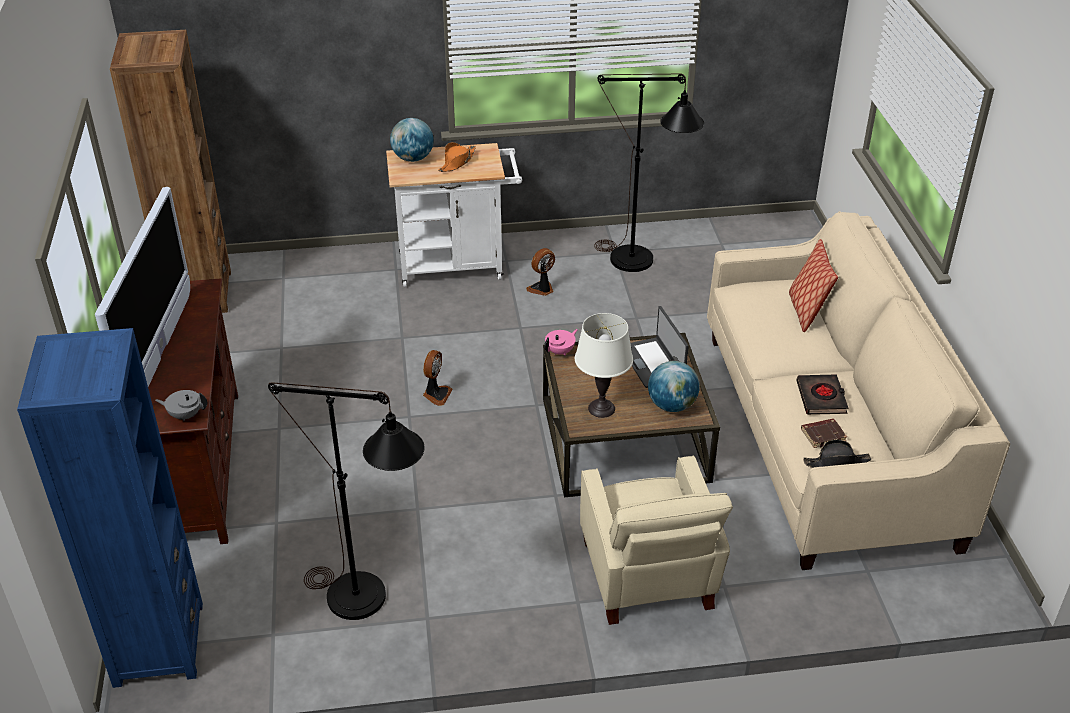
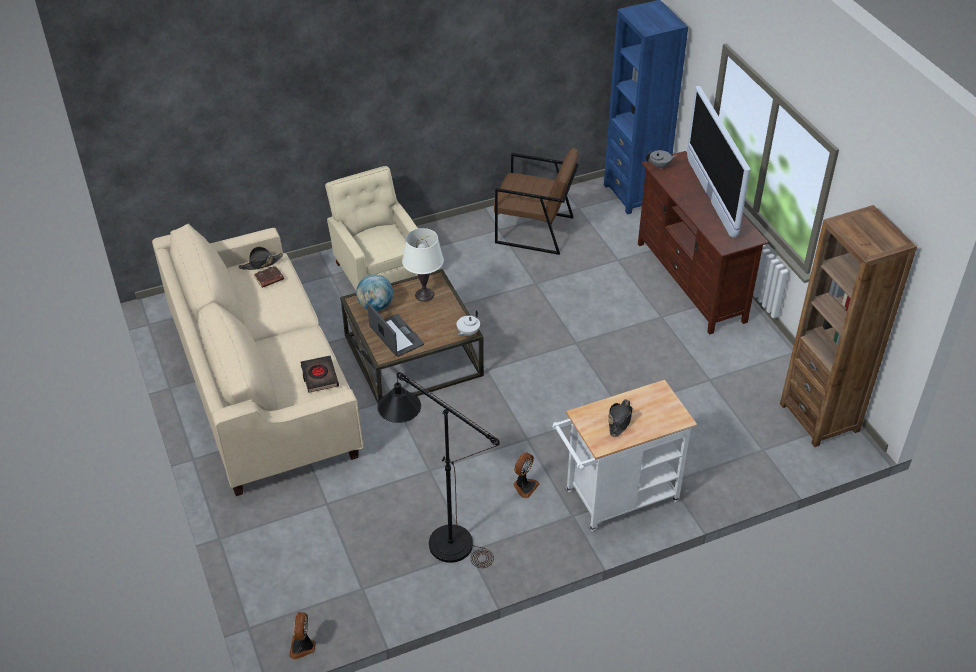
camera: 165 degrees right, 5 degrees up
(370, 604) = (534, 230): black floor lamp -> brown armchair
(413, 158) = (664, 417): globe -> none
(436, 394) = (565, 363): fan -> fan (303, 647)
(457, 162) = (619, 420): orange hat -> black hat
(560, 351) = (468, 332): pink teapot -> white teapot
(806, 311) = (277, 380): pillow -> none
(821, 398) = (268, 305): black book -> black book (319, 376)

